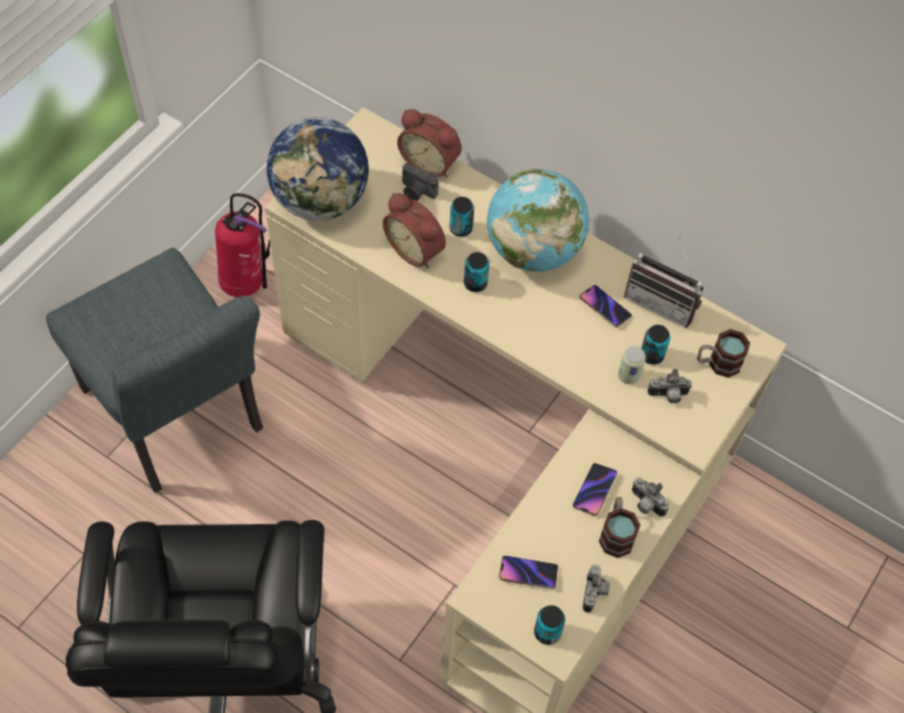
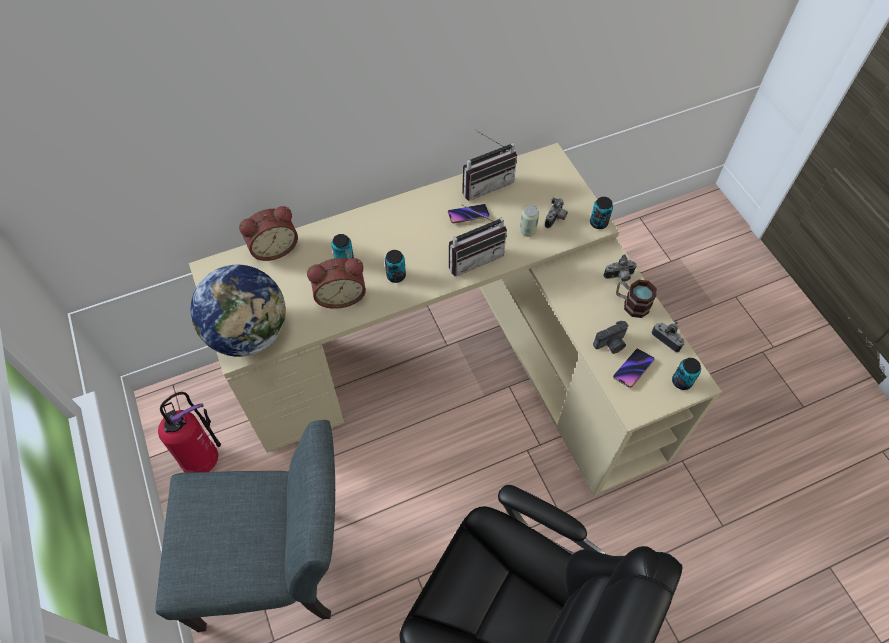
camera: 55 degrees left, 0 degrees up
(417, 192) = (292, 269): camera -> camera (611, 344)
(533, 250) = (395, 229): globe -> none
(553, 341) = (473, 256): none -> radio
(594, 490) = (593, 298): phone -> none
(652, 355) = (520, 211): can -> can (598, 223)
(717, 363) = (549, 182): mug -> none

